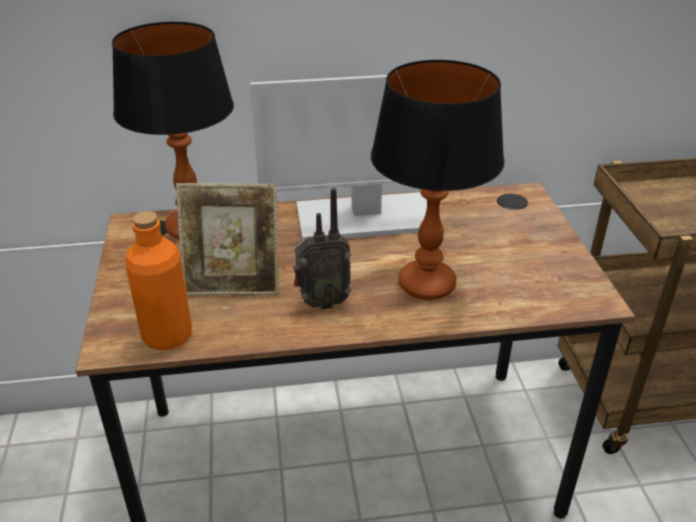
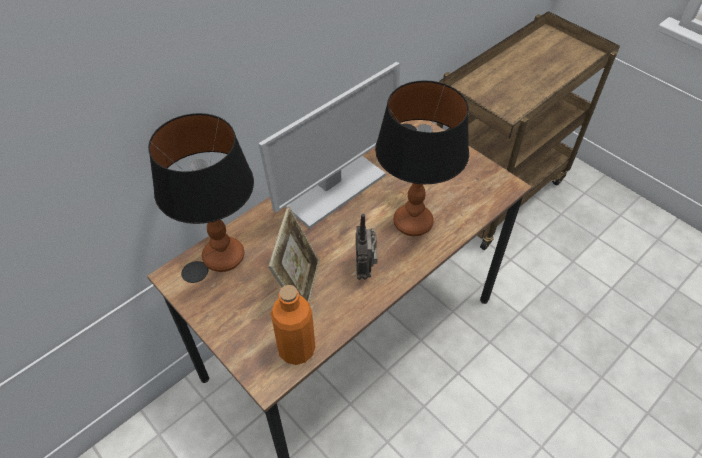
camera: 35 degrees left, 15 degrees up
(234, 284) = (299, 286): picture frame -> picture frame turned 45 degrees counterclockwise
(321, 302) = (365, 269): radio -> radio turned 135 degrees clockwise

